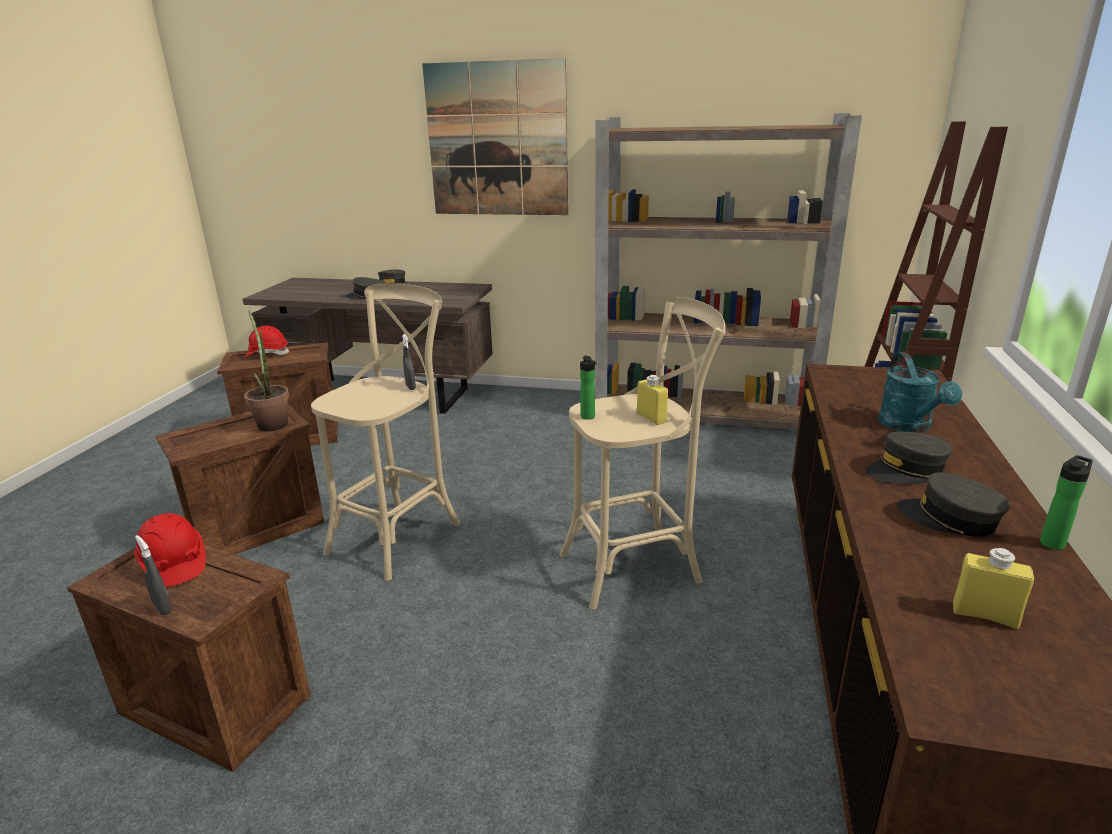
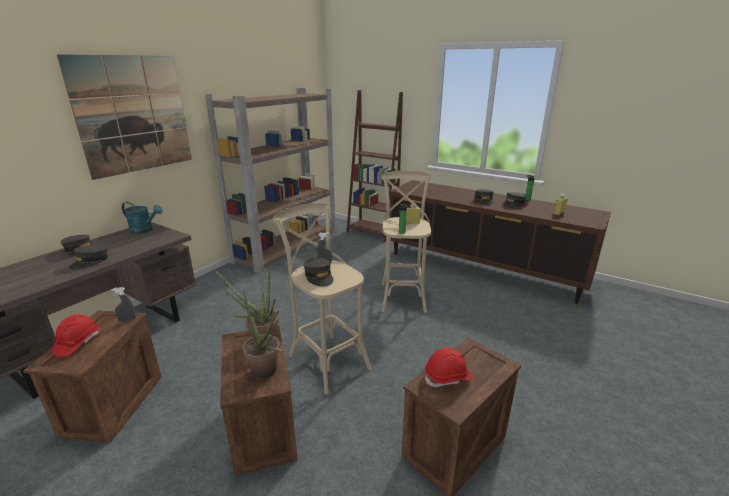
camera: 70 degrees left, 0 degrees up
(162, 608) = (491, 378): grey spray bottle -> grey spray bottle (127, 320)
(206, 442) = (267, 373): none -> potted plant
(365, 393) = (319, 277): none -> grey cap
(909, 427) = (454, 193): turquoise watering can -> turquoise watering can (145, 230)

